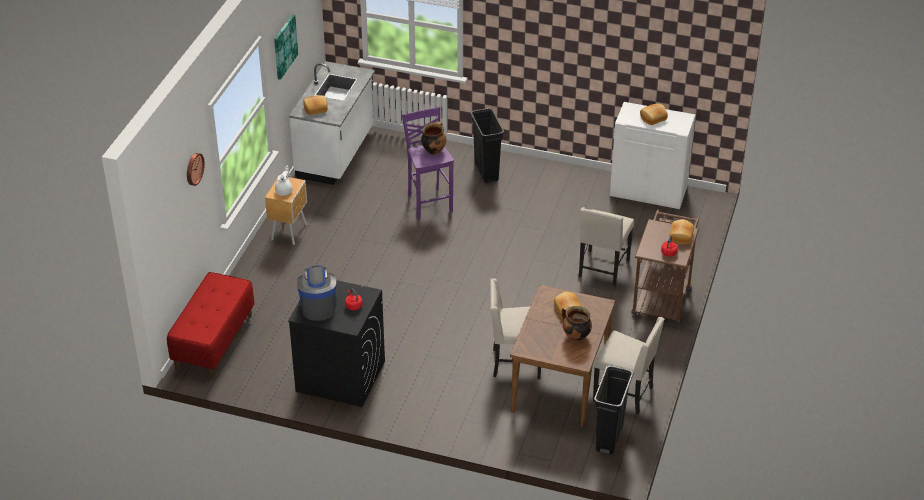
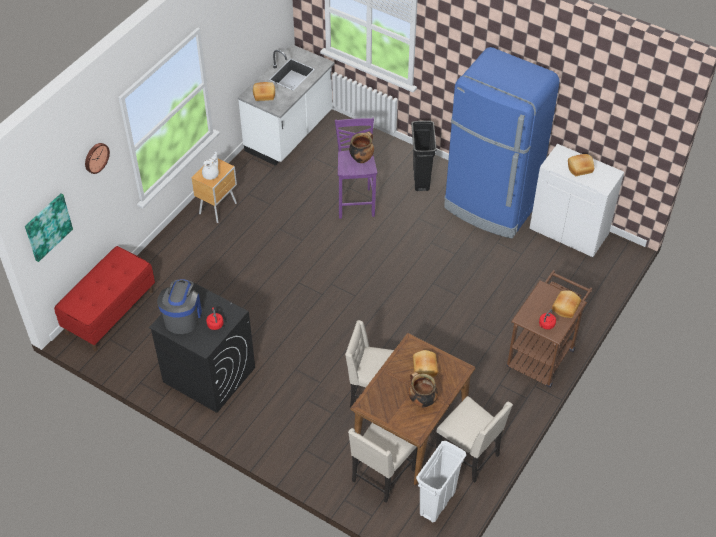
camera: 15 degrees right, 10 degrees up
(284, 46) = (234, 34): picture -> picture (47, 227)
(564, 184) = (490, 206): none -> blue fridge
(602, 269) = (495, 309): beige chair -> beige chair (381, 476)
(609, 438) = (437, 503): black trash can -> white trash can

